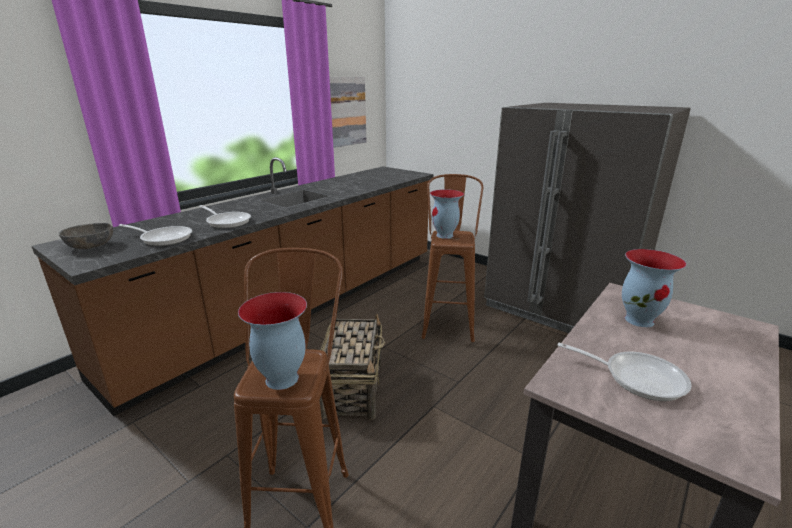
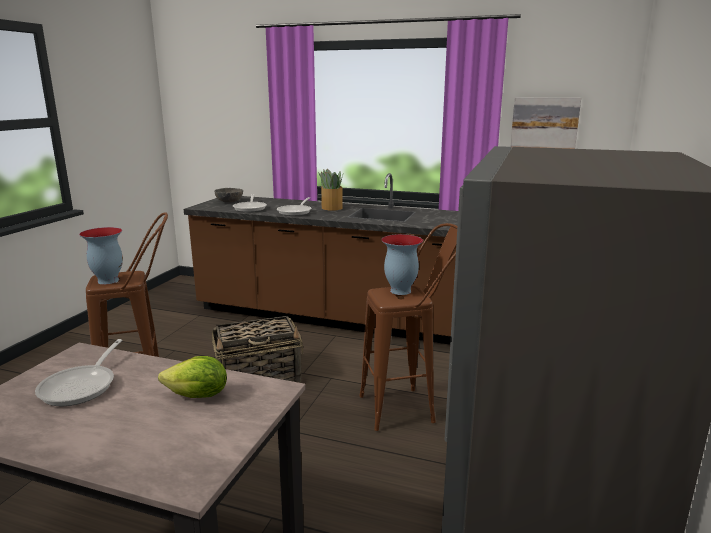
camera: 70 degrees right, 5 degrees down
(237, 208) = (332, 208): none -> potted plant
(640, 320) = (198, 396): vase -> lettuce

